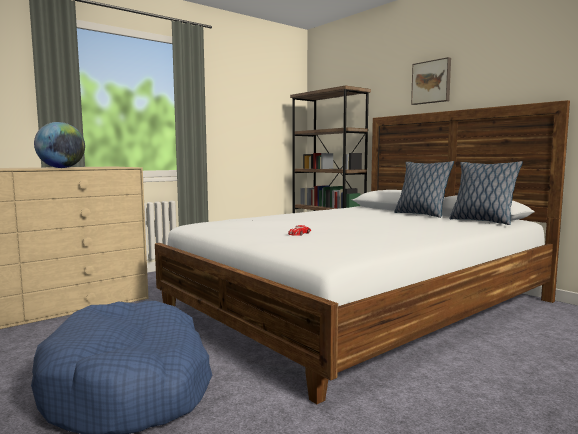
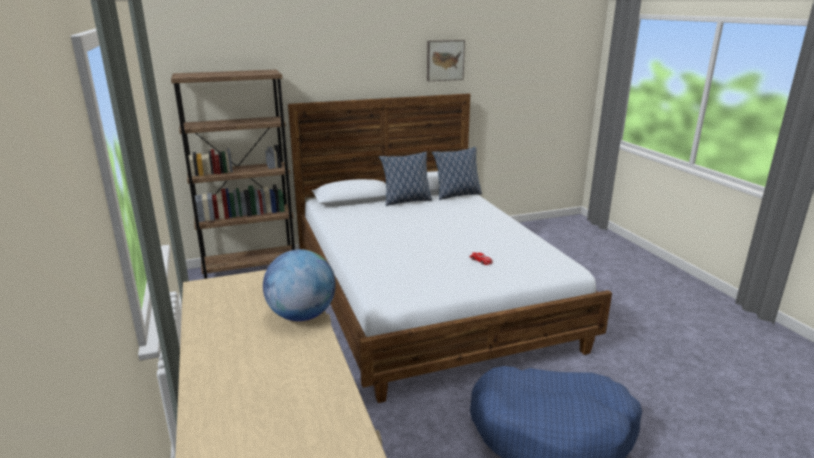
camera: 70 degrees left, 15 degrees up
(431, 82) = (353, 68): picture -> picture (444, 60)

